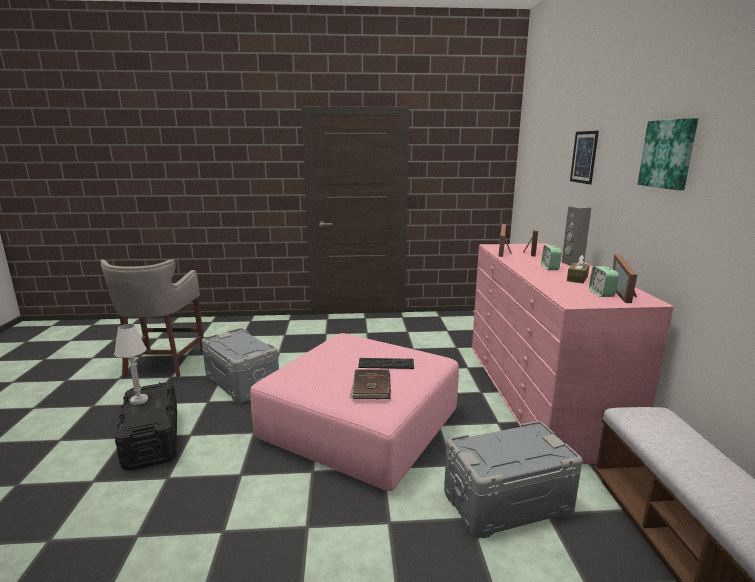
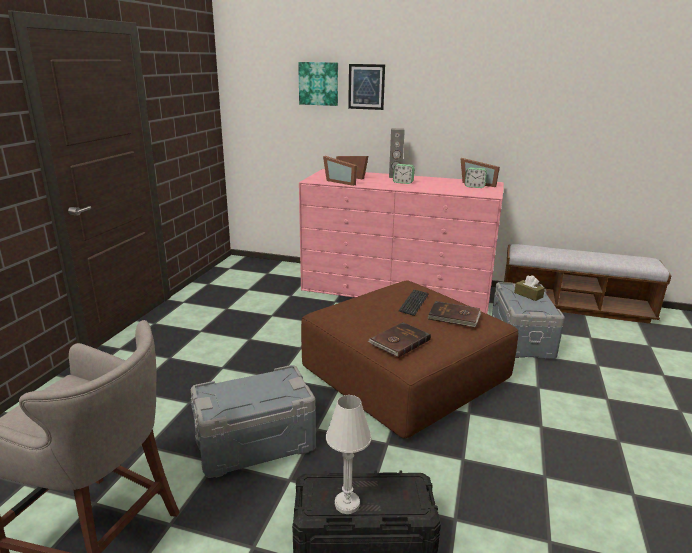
camera: 70 degrees left, 5 degrees up
(303, 368) = (399, 341): none -> brown book
(361, 425) = (404, 373): pink ottoman -> brown ottoman
(577, 278) = (436, 183): brown tissue box -> brown tissue box (528, 295)
(668, 154) = (477, 84): picture -> picture (319, 83)

